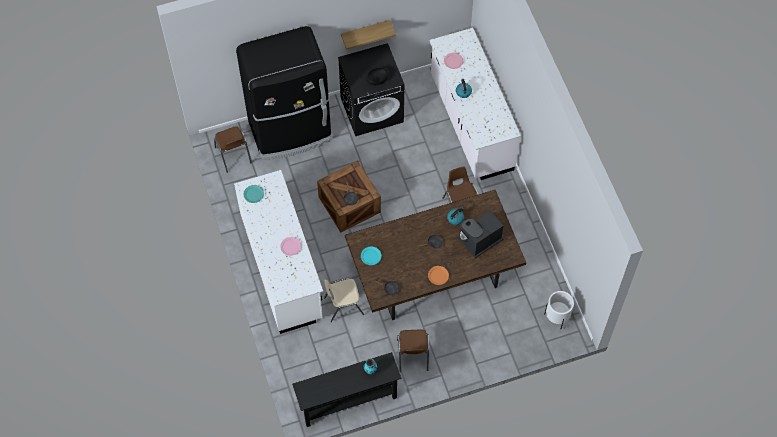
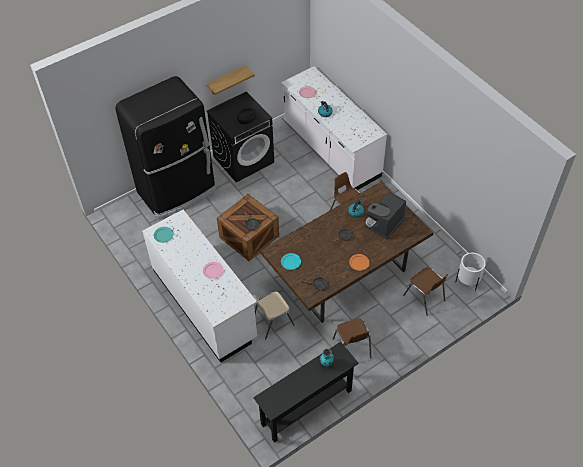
camera: 15 degrees left, 10 degrees down
(233, 155) = (131, 223): brown chair -> brown chair (424, 298)

